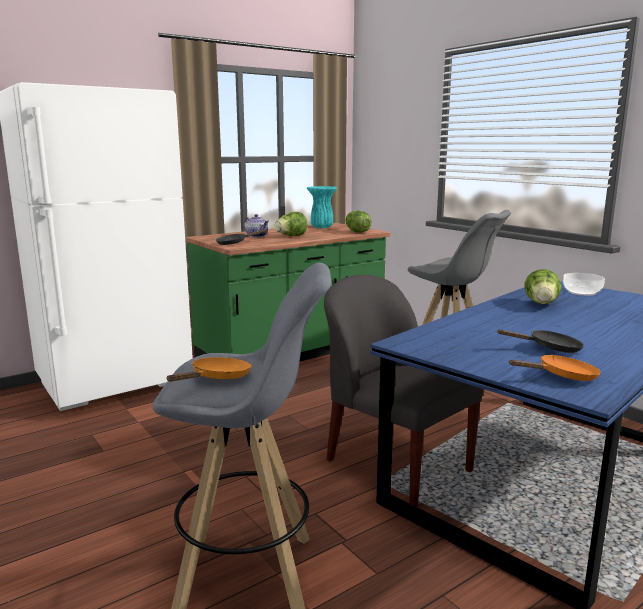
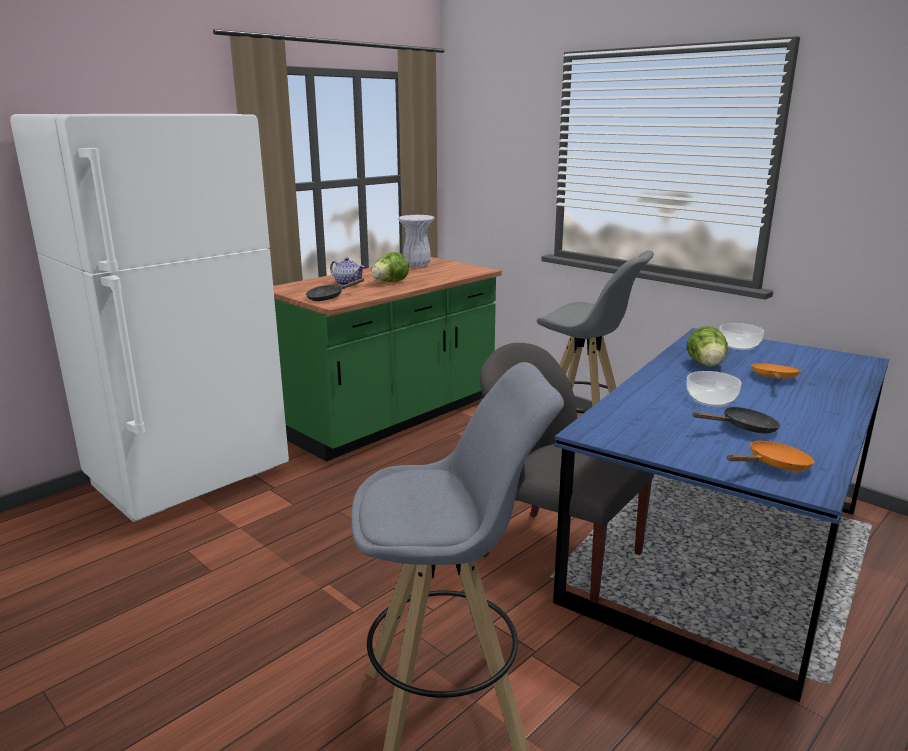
camera: 10 degrees left, 5 degrees up
(217, 378) = (419, 503): orange frying pan -> orange frying pan (774, 378)
(322, 227) = (417, 265): turquoise vase -> white vase
(356, 232) = (463, 272): lettuce -> none
(531, 327) = (711, 400): none -> bowl

